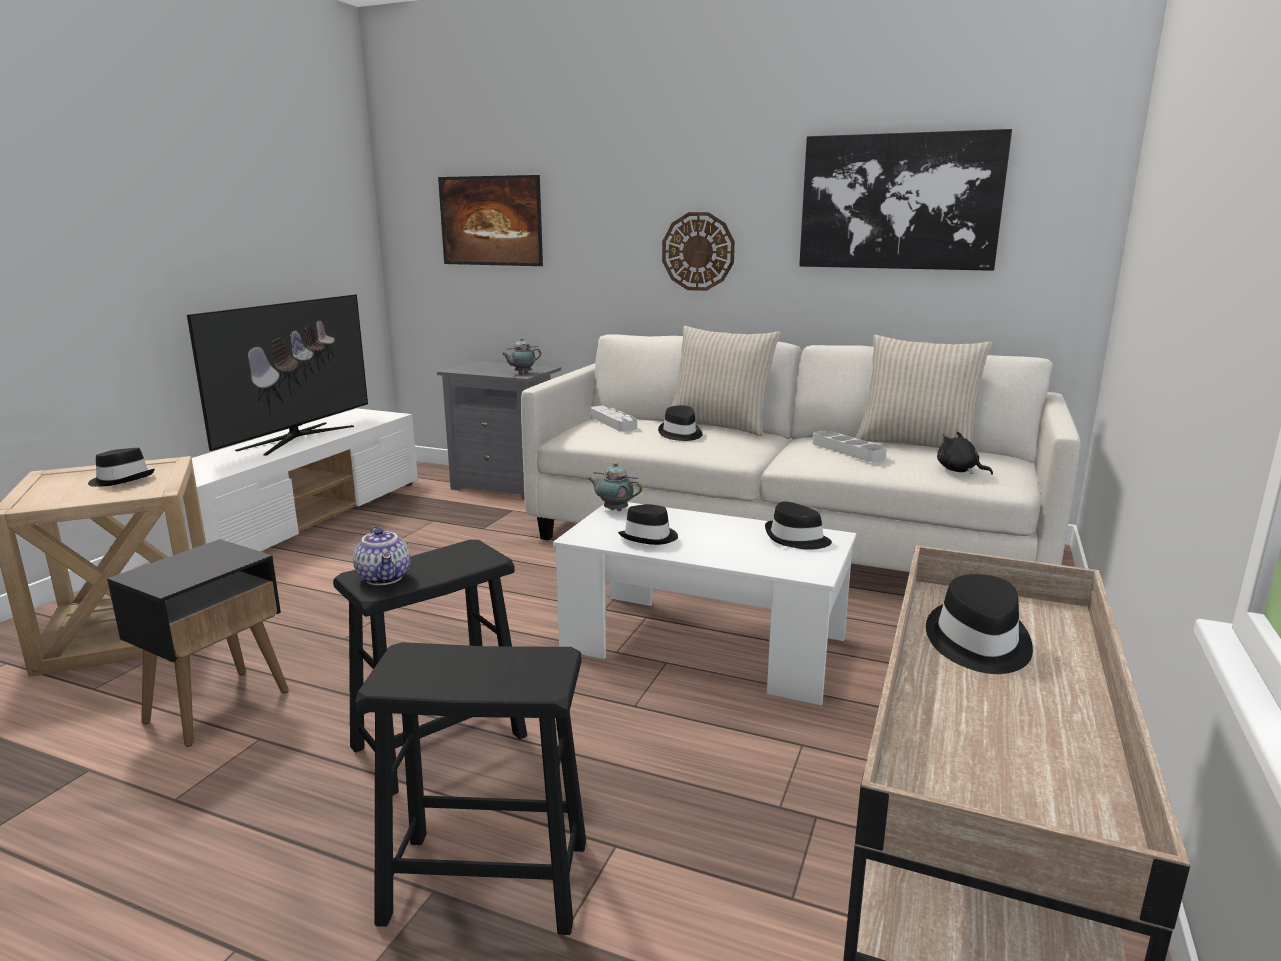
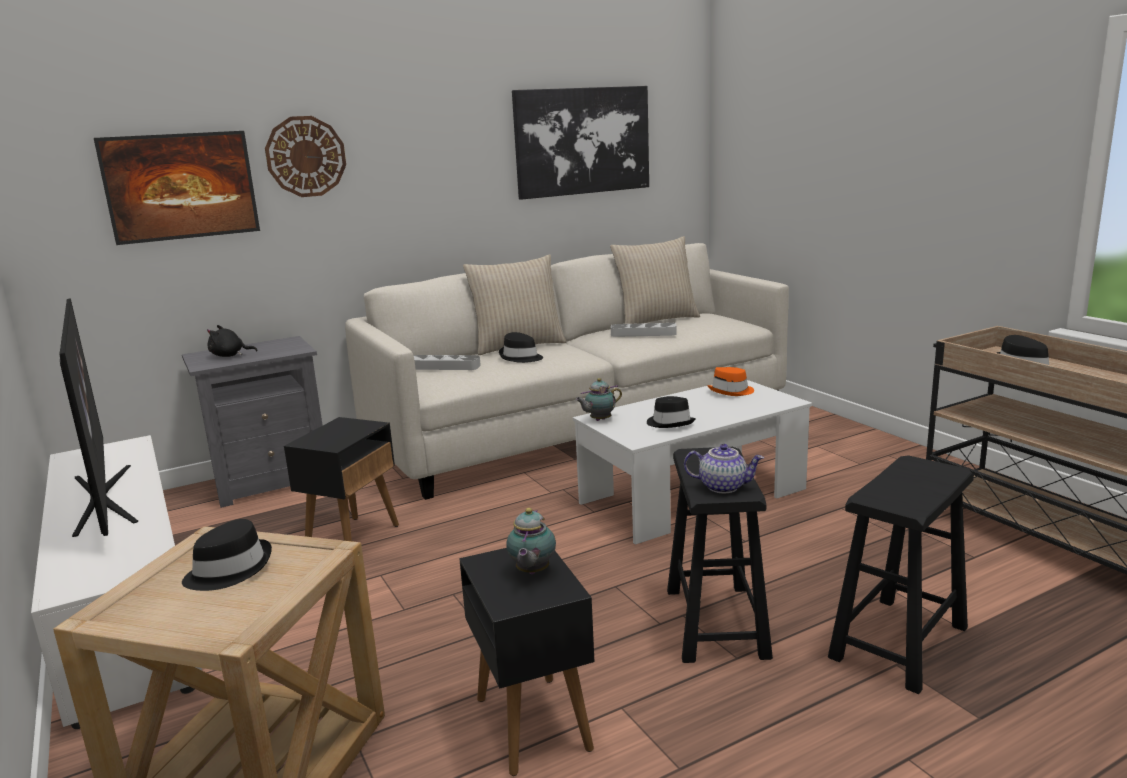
camera: 50 degrees left, 0 degrees up
(448, 541) = (353, 538): none -> black side table
(522, 373) = (291, 349): teapot -> teapot (531, 572)
(698, 251) = (429, 196): wall clock -> wall clock (306, 156)
(796, 539) = (731, 391): black hat -> orange hat
(959, 471) = (720, 326): black plush toy -> black plush toy (230, 356)

